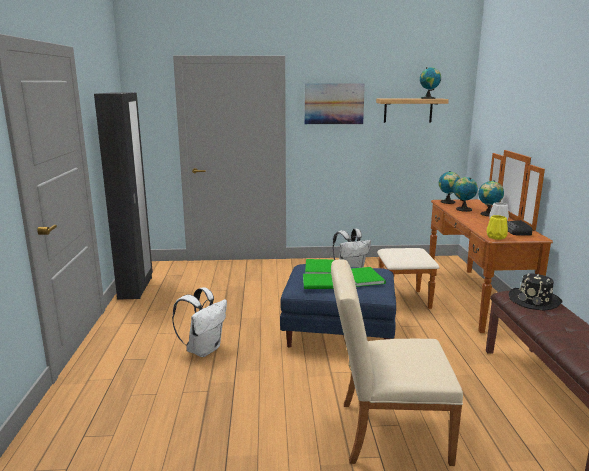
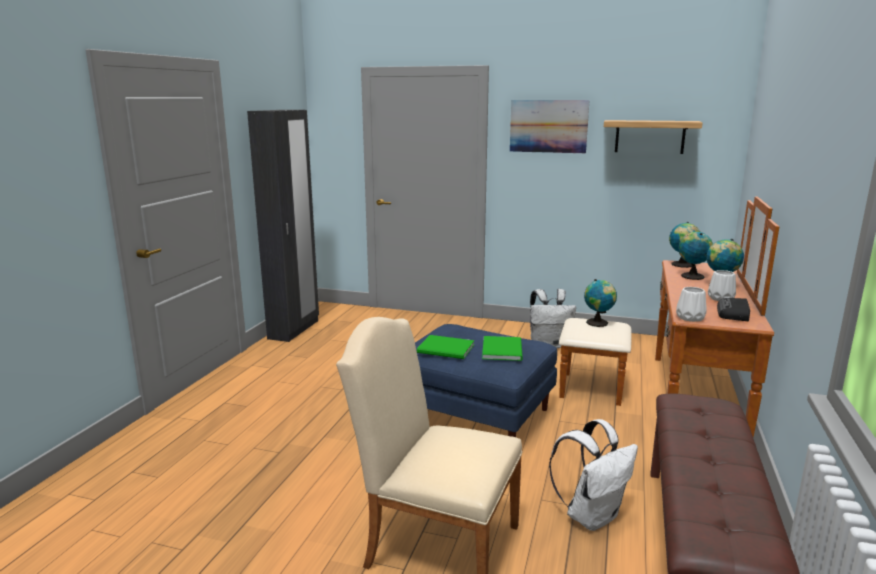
camera: 20 degrees right, 0 degrees up
(203, 349) = (309, 407): white backpack -> white backpack (592, 515)
(320, 268) = (461, 331): green book -> none
(429, 98) = (677, 121): globe -> globe (598, 323)
(496, 237) = (691, 318): yellow vase -> white vase
(535, 300) = (705, 413): black hat -> none

